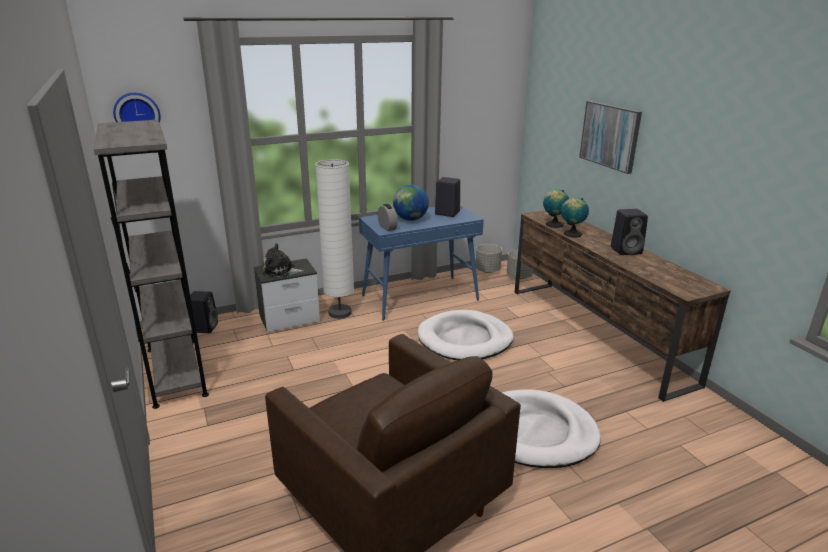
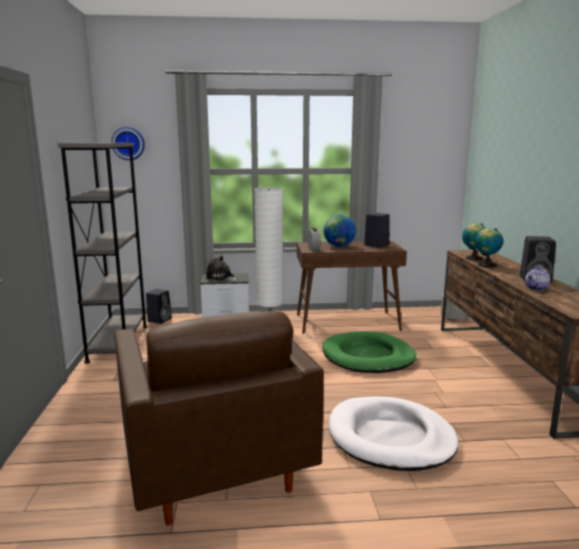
camera: 20 degrees right, 10 degrees down
(420, 297) = (347, 322): blue console table -> brown console table
(465, 339) = (368, 357): white dog bed -> green dog bed
(487, 270) = (424, 311): grey planter -> none
(610, 136) = (531, 170): picture -> none
(635, 263) = (536, 288): none -> teapot

